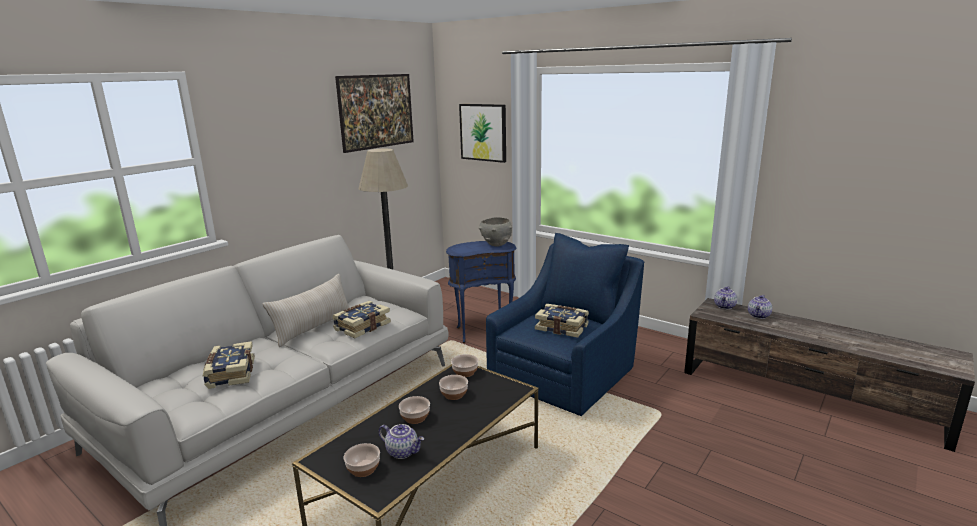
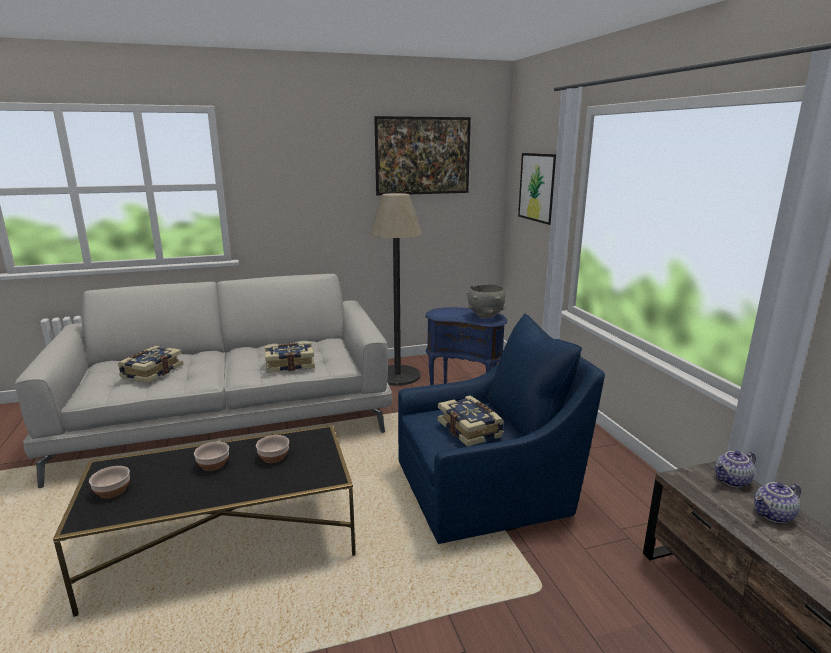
camera: 35 degrees right, 0 degrees up
(313, 327) = (259, 354): beige pillow -> none
(403, 451) = (157, 490): teapot -> none
(464, 372) = (315, 440): bowl -> none

